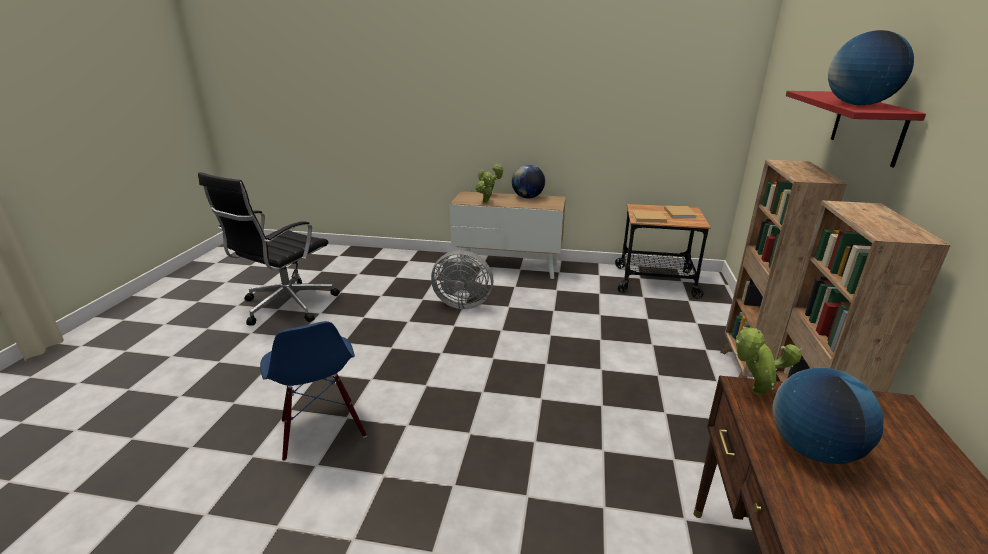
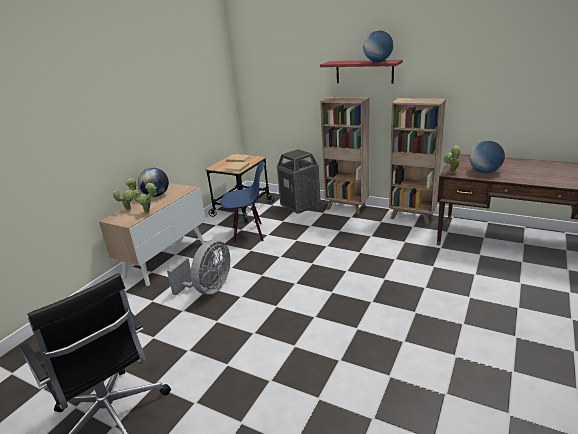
camera: 70 degrees left, 0 degrees up
(321, 429) = (350, 374): blue chair -> blue chair (248, 234)
(711, 324) = (300, 205): none -> trash can

